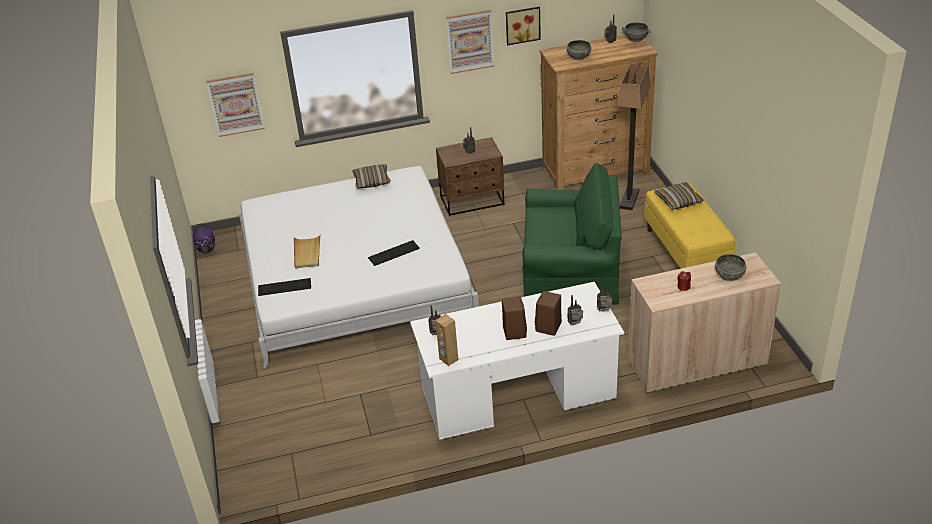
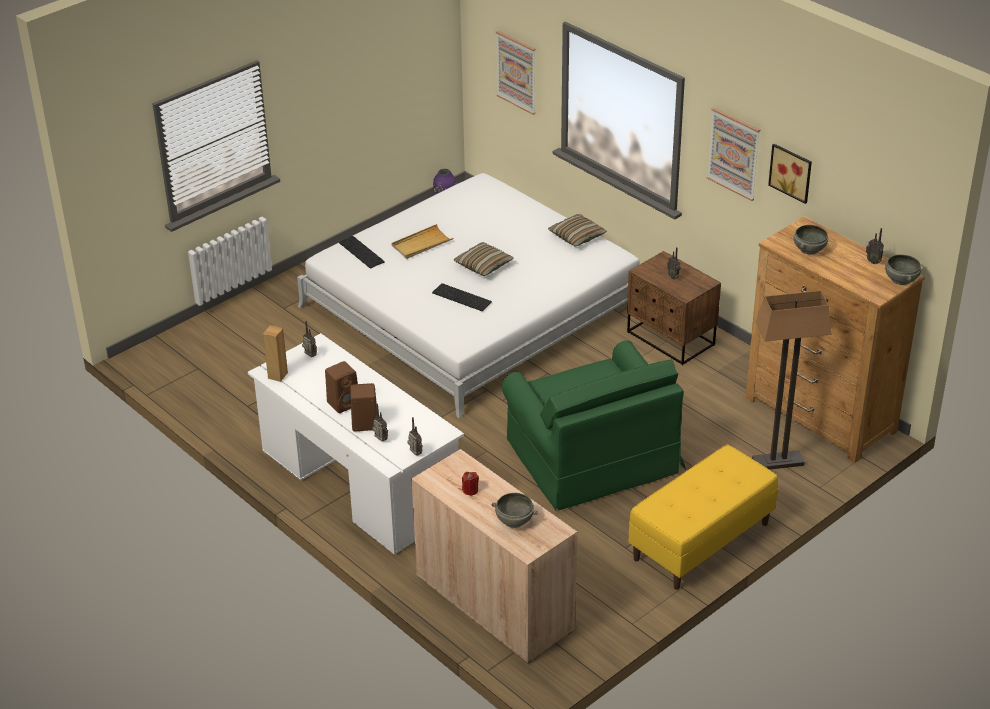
camera: 60 degrees right, 0 degrees up
(678, 201) = (726, 475): pillow -> pillow (483, 265)

